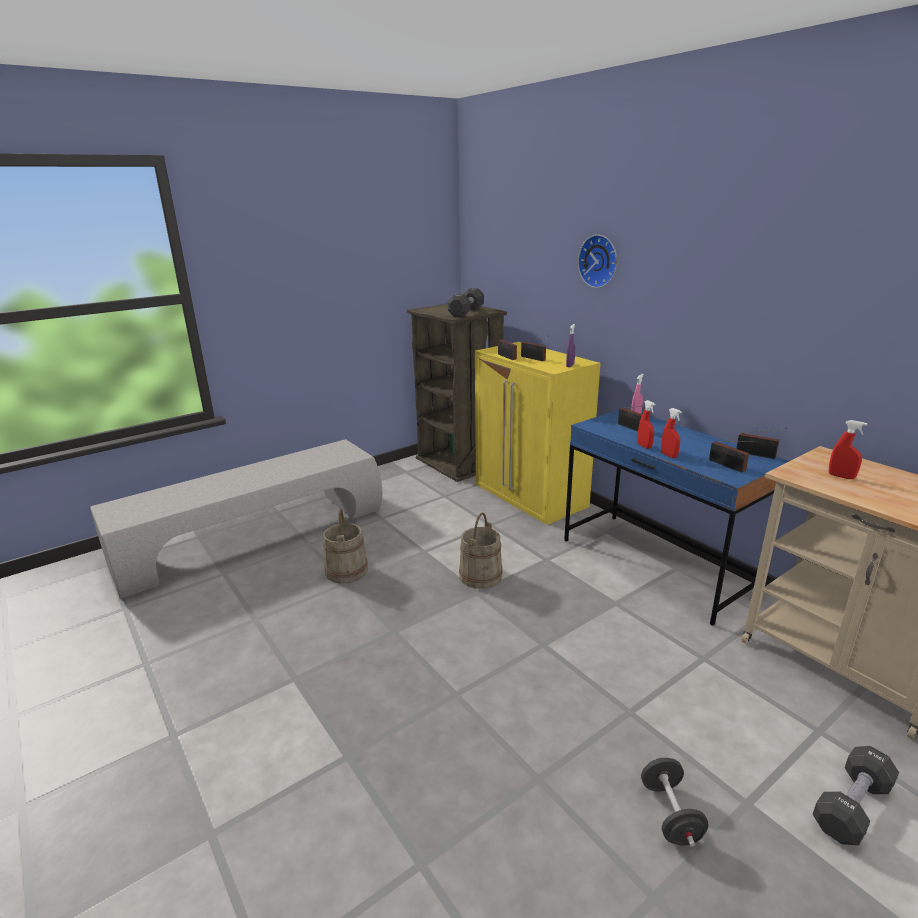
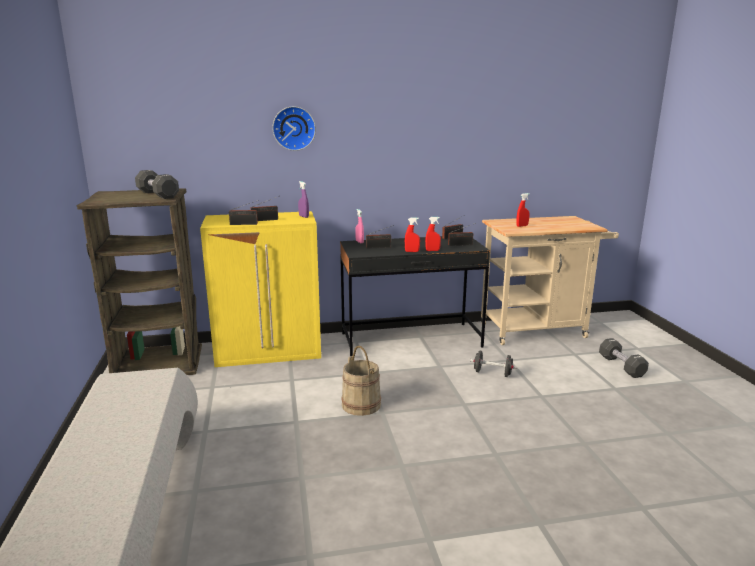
camera: 65 degrees left, 5 degrees down
(347, 571) = (280, 473): beige bucket -> none
(656, 564) = (411, 340): blue desk -> black desk
(670, 814) = (618, 410): black dumbbell -> black dumbbell (492, 373)

